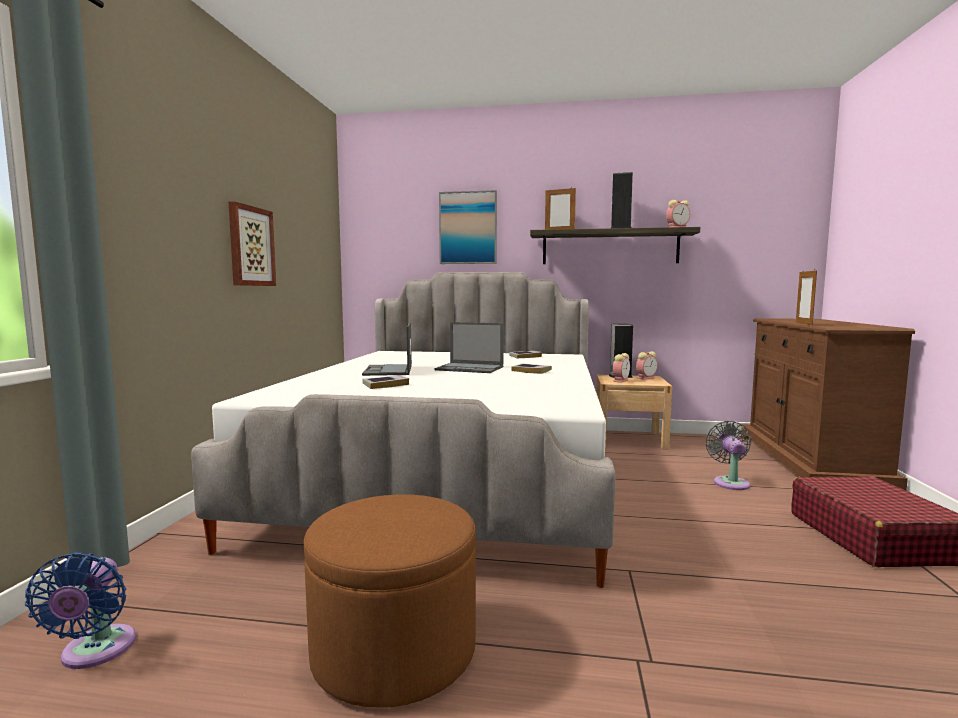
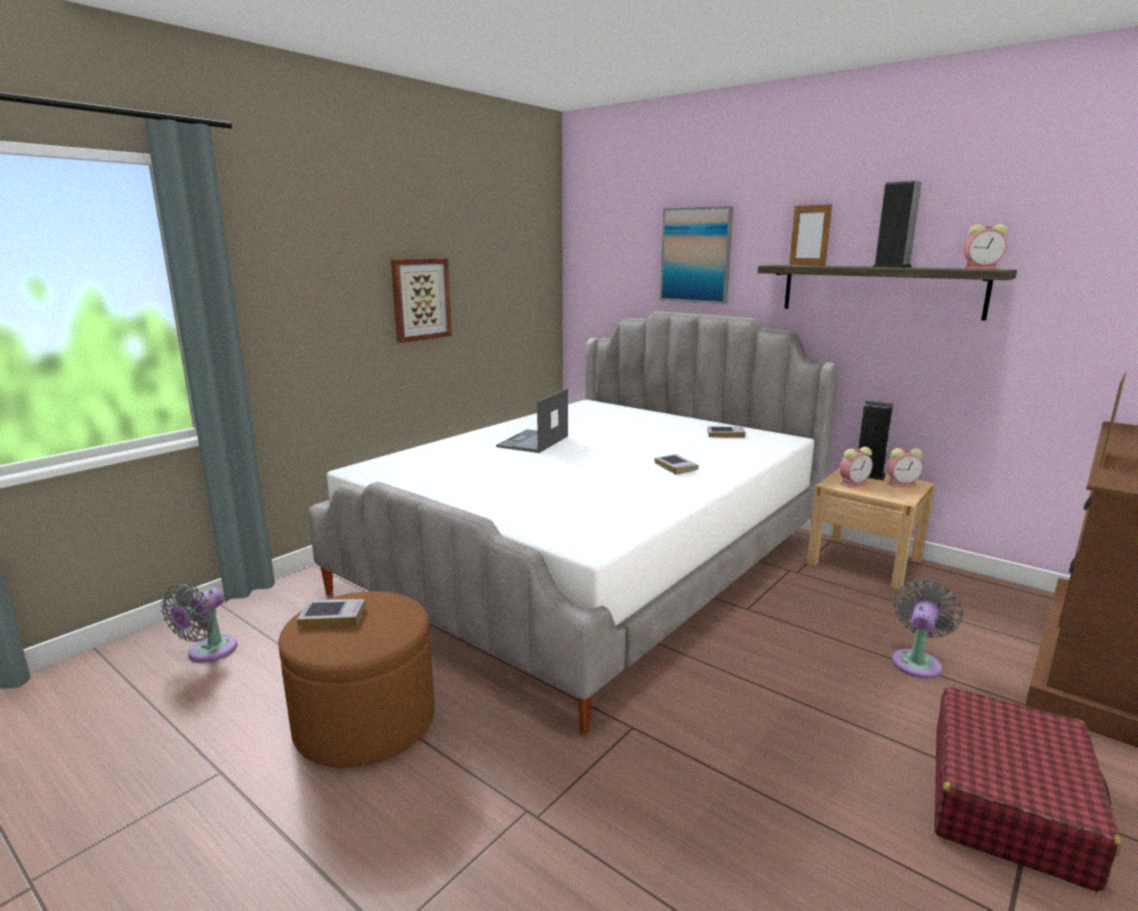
camera: 30 degrees right, 10 degrees up
(95, 652) = (208, 652): blue fan -> grey fan
(385, 385) = (490, 468): book -> book (333, 616)
(470, 368) = (619, 450): laptop -> none

